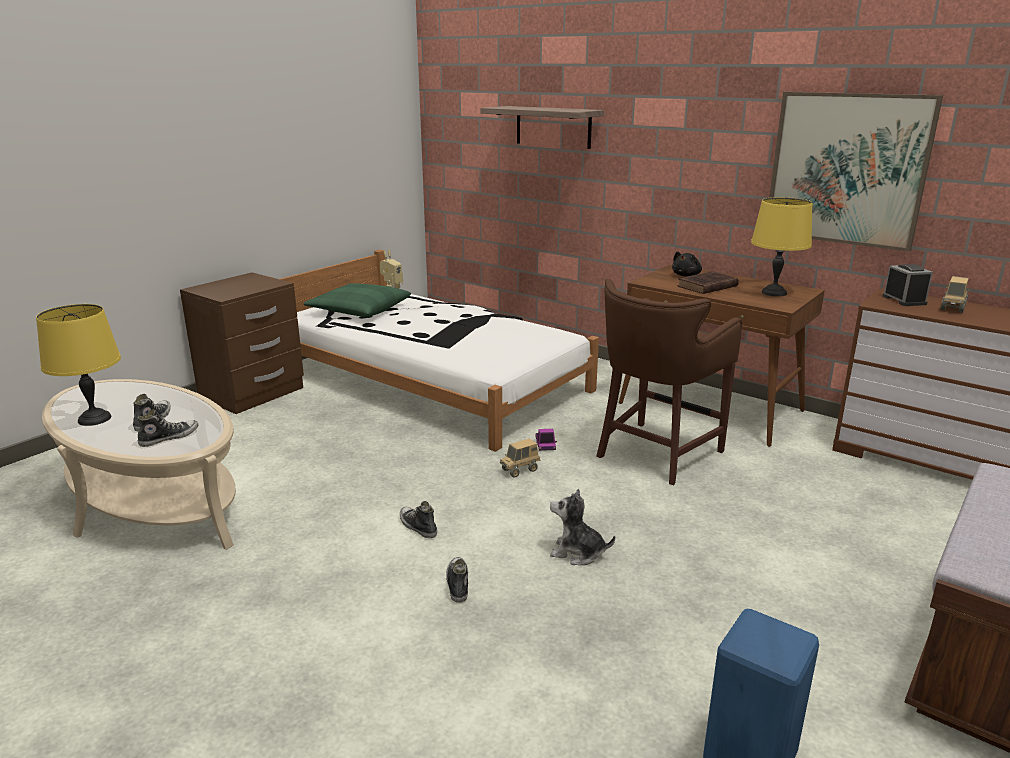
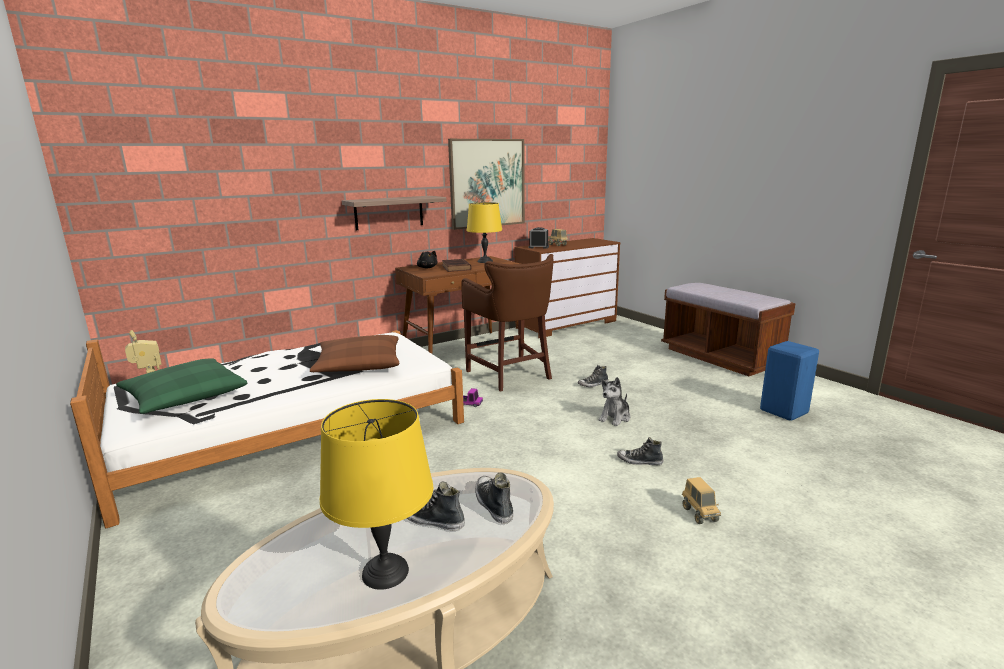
camera: 70 degrees left, 5 degrees down
(253, 393) = (161, 550): brown nightstand -> none
(417, 527) = (559, 468): shoe -> shoe (593, 384)
(463, 343) = (358, 365): none -> brown pillow
(520, 470) = (500, 418): toy truck -> toy truck (699, 514)
(553, 127) = (263, 174): shelf -> shelf (389, 212)

